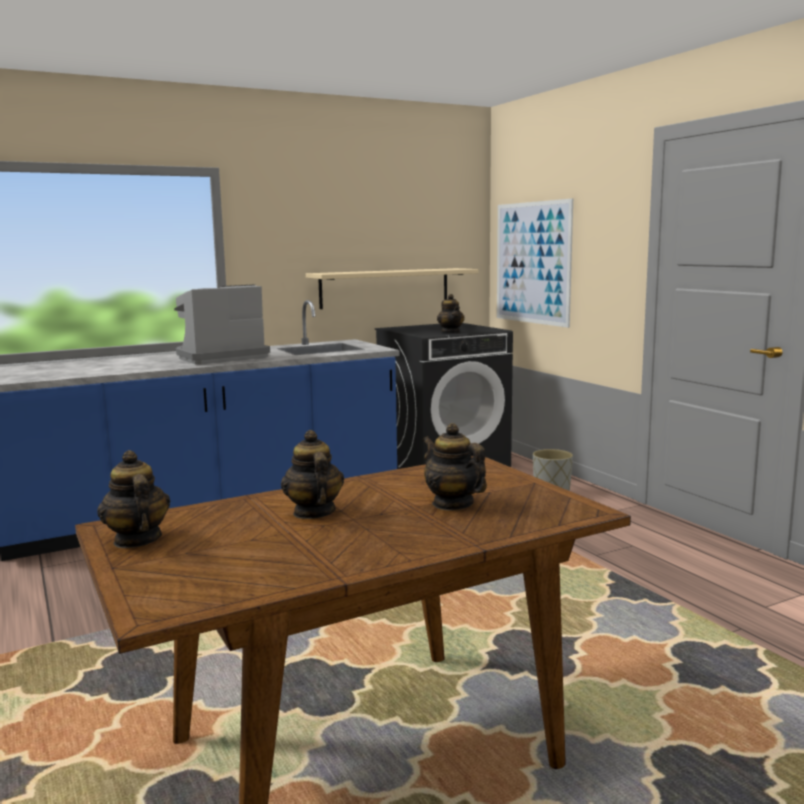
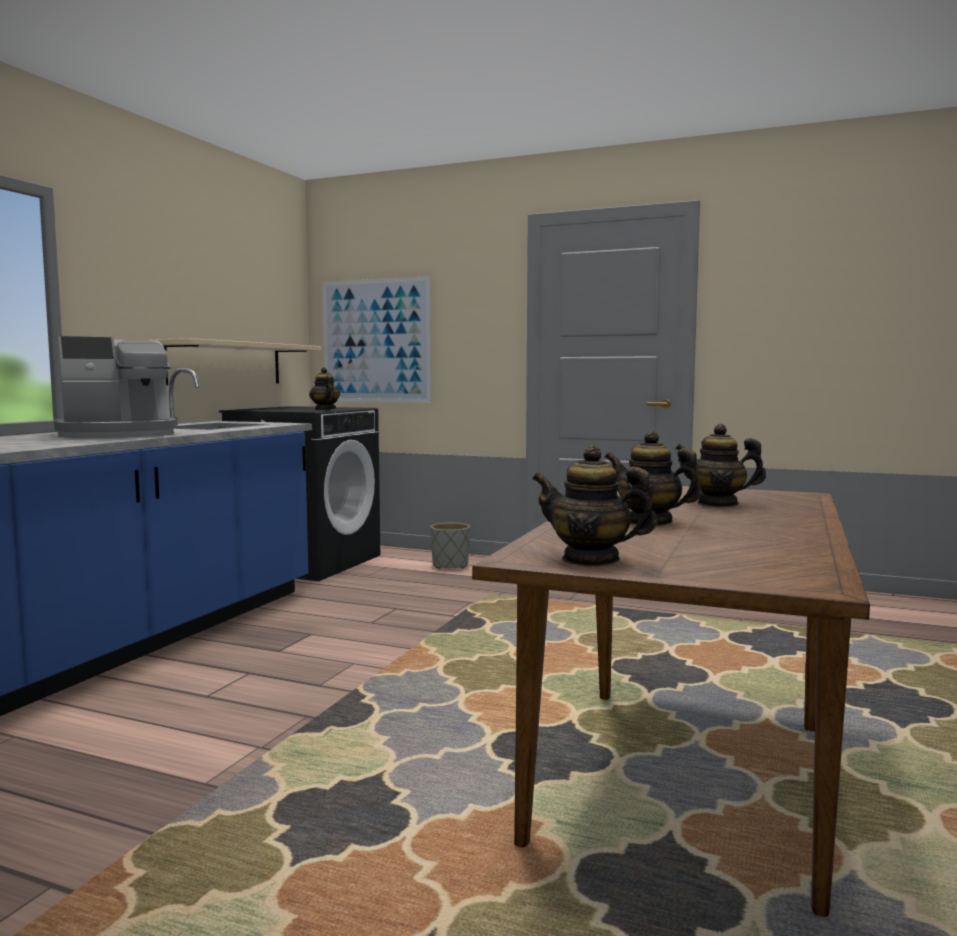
camera: 40 degrees left, 5 degrees down
(220, 357) = (118, 434): coffee machine -> coffee machine turned 135 degrees counterclockwise
(450, 332) = (325, 409): teapot -> teapot turned 150 degrees counterclockwise

